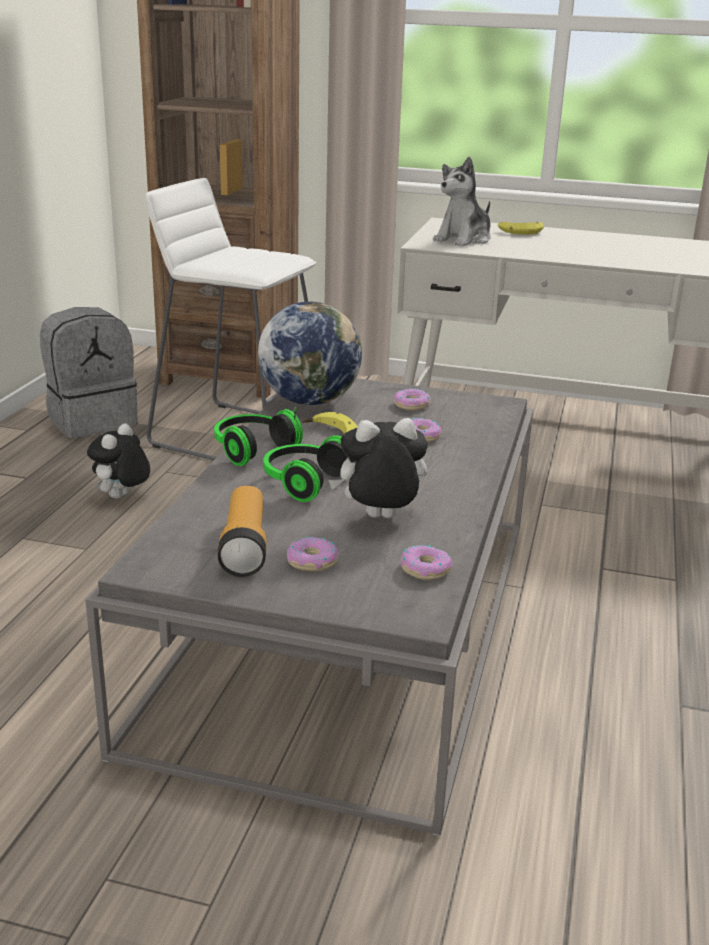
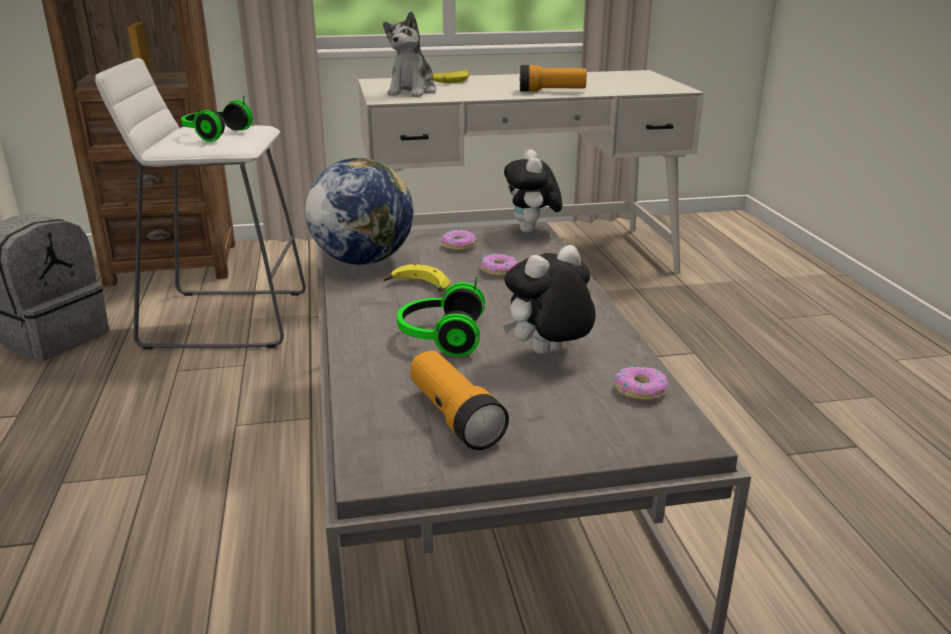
camera: 25 degrees left, 0 degrees up
(121, 497) = (147, 408): plush toy -> plush toy (532, 231)
(251, 449) = (356, 318): headphones -> headphones (214, 134)
(312, 561) = (534, 413): donut -> none
(613, 258) = (551, 91): none -> flashlight

